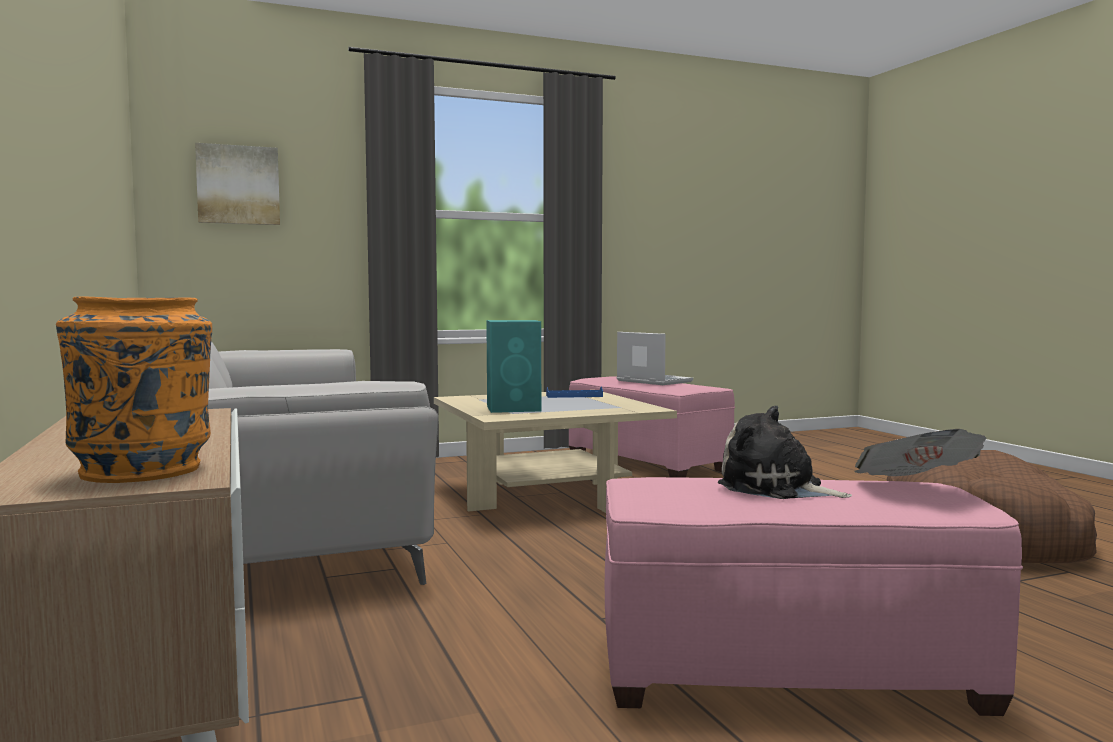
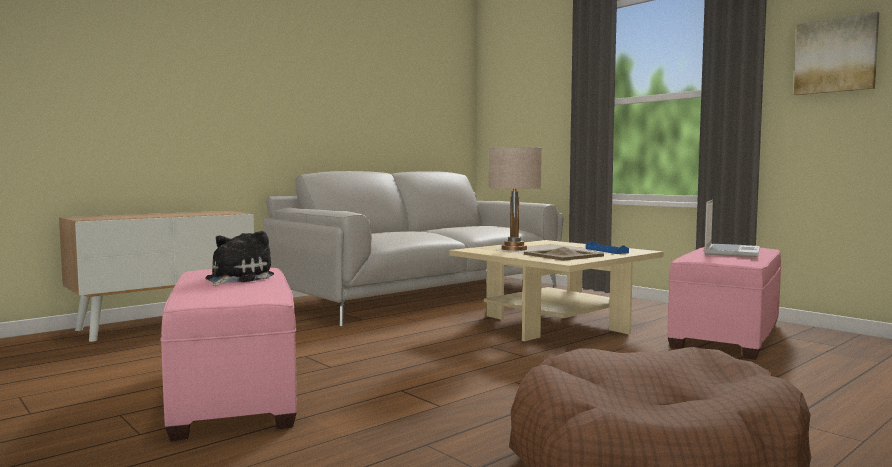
camera: 70 degrees right, 0 degrees up
(144, 470) = (104, 217): orange vase -> none
(238, 185) = (516, 98): picture -> picture (835, 55)
(515, 408) = (514, 249): turquoise speaker -> beige table lamp
(595, 405) = (562, 255): none -> beige tray
(915, 489) = (243, 294): newspaper -> none

